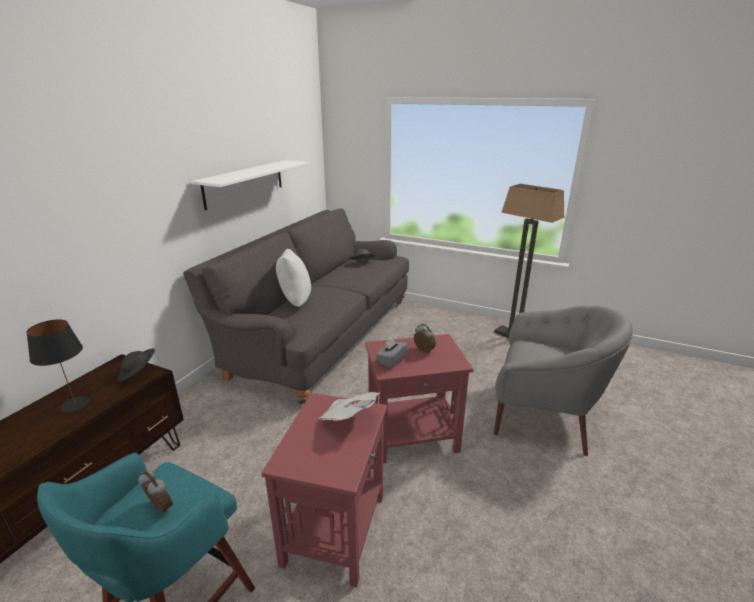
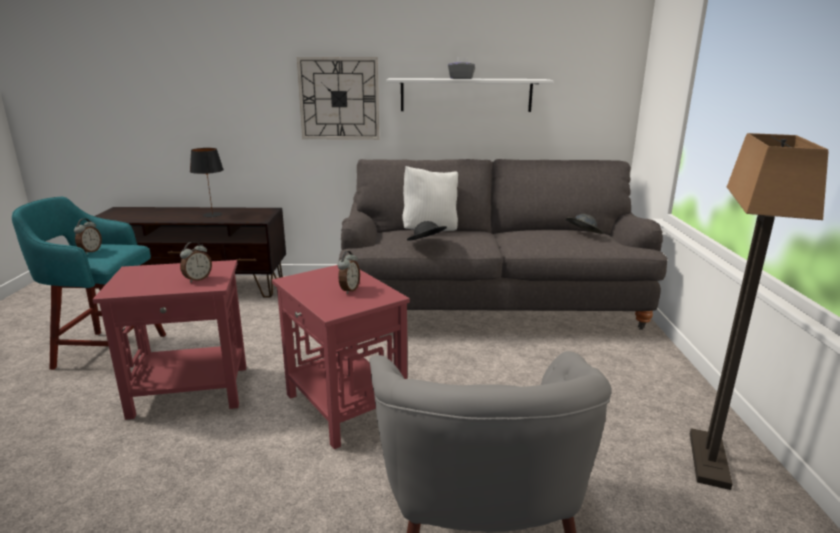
camera: 65 degrees right, 5 degrees down
(138, 373) = (257, 217): black hat -> black hat (426, 243)
(152, 213) = (339, 99): none -> wall clock
(349, 418) = (197, 279): newspaper -> alarm clock
(391, 360) = (314, 279): grey tissue box -> grey tissue box (461, 78)

